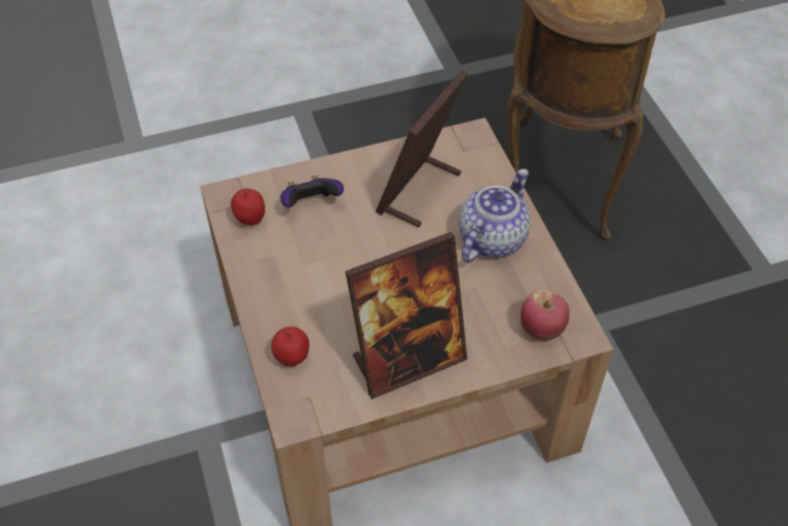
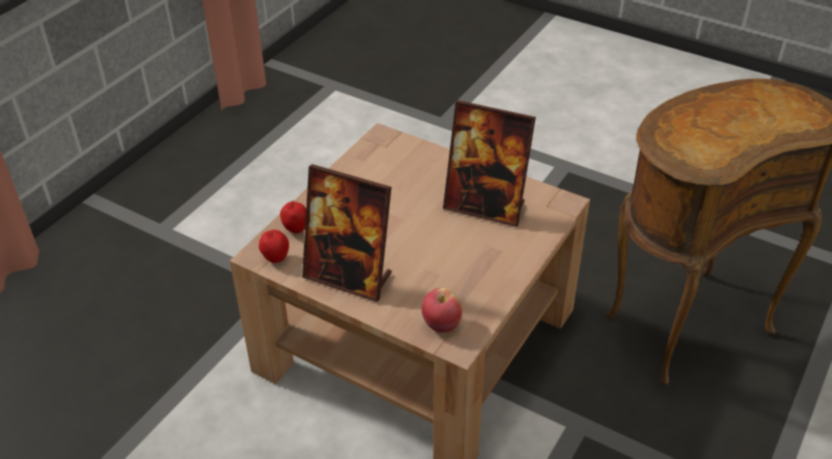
camera: 50 degrees right, 10 degrees down
(250, 220) = (375, 155): apple -> apple (275, 259)
(311, 204) = (417, 170): game controller -> none
(419, 192) = (485, 207): picture frame -> picture frame turned 150 degrees counterclockwise
(491, 238) = (489, 259): teapot -> none

